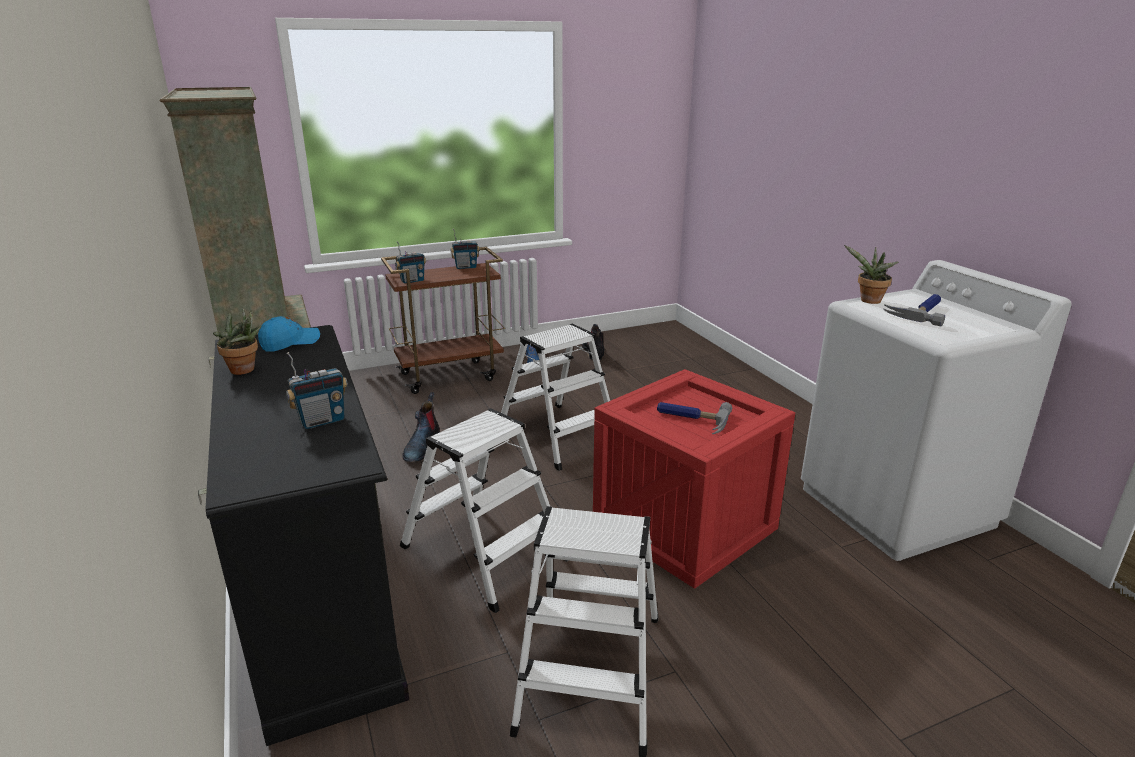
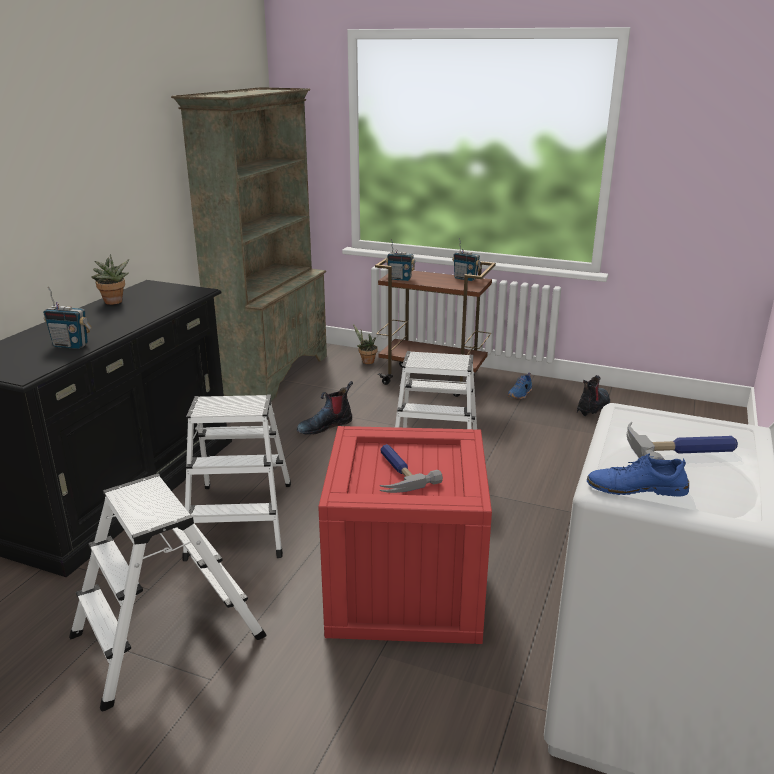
camera: 45 degrees right, 0 degrees up
(290, 343) = (171, 293): blue cap -> none
(868, 301) = (651, 416): potted plant -> potted plant (366, 361)
(954, 336) = (636, 488): none -> blue shoe

